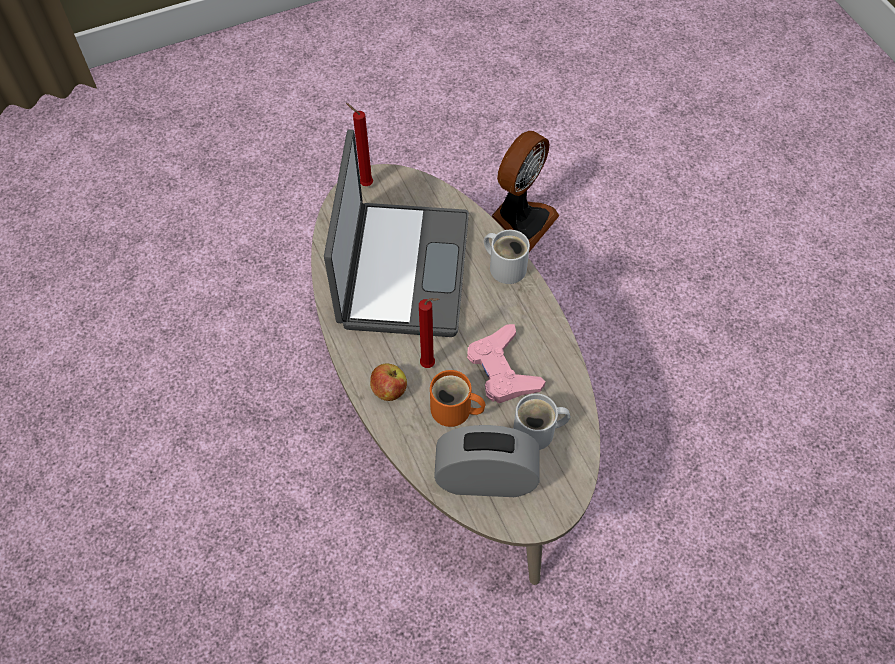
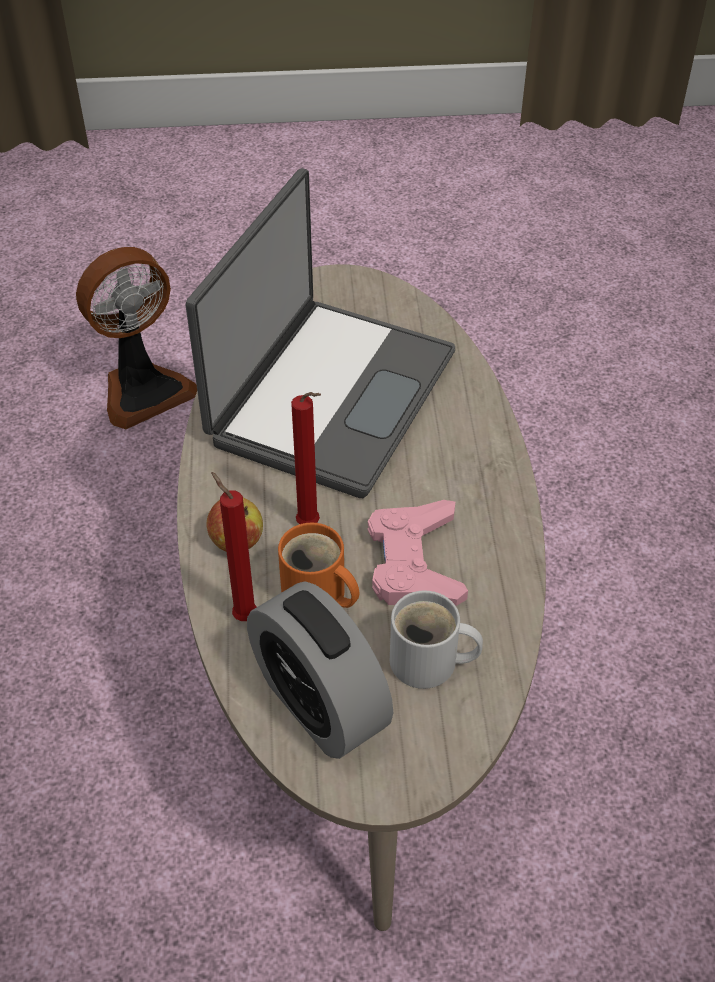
camera: 20 degrees right, 10 degrees down
(364, 184) = (330, 283): red candle -> red candle (242, 614)
(485, 479) = (319, 704): alarm clock -> alarm clock turned 150 degrees counterclockwise
(506, 266) = (481, 430): white mug -> none
(521, 221) = (564, 428): fan -> fan (143, 390)

